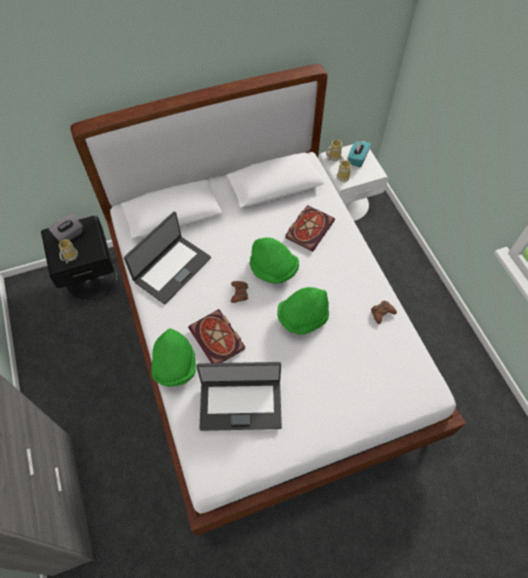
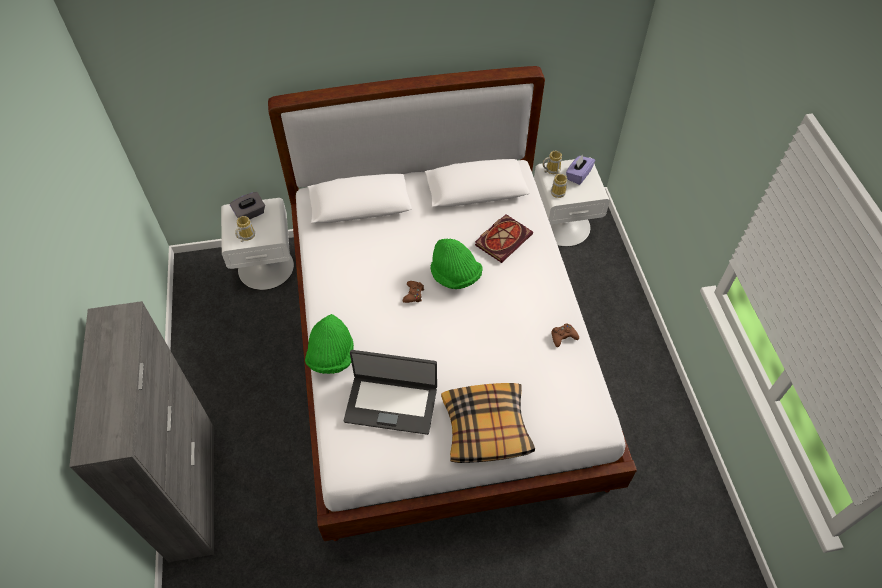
camera: 10 degrees right, 5 degrees down
(91, 278) = (266, 266): black nightstand -> white nightstand
(171, 269) = (347, 260): laptop -> none
(218, 339) = (382, 336): book -> none
(302, 318) = (475, 329): green hat -> none
(332, 412) = (486, 428): none -> pillow
(357, 159) = (578, 175): turquoise tissue box -> purple tissue box

